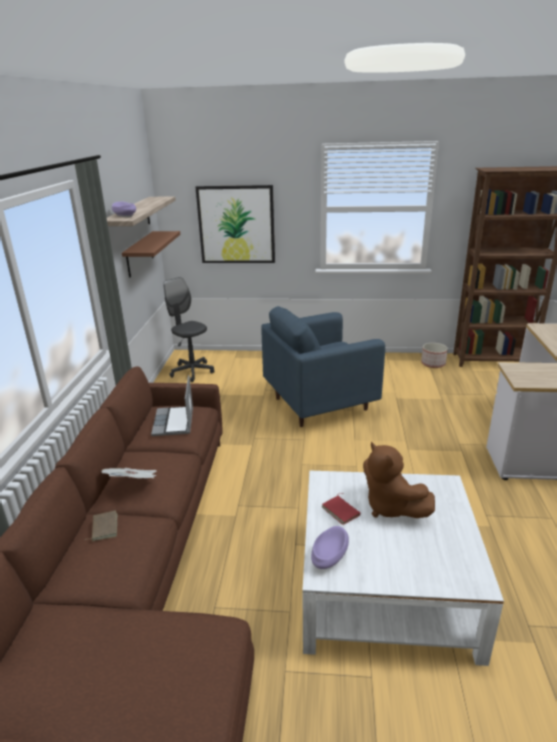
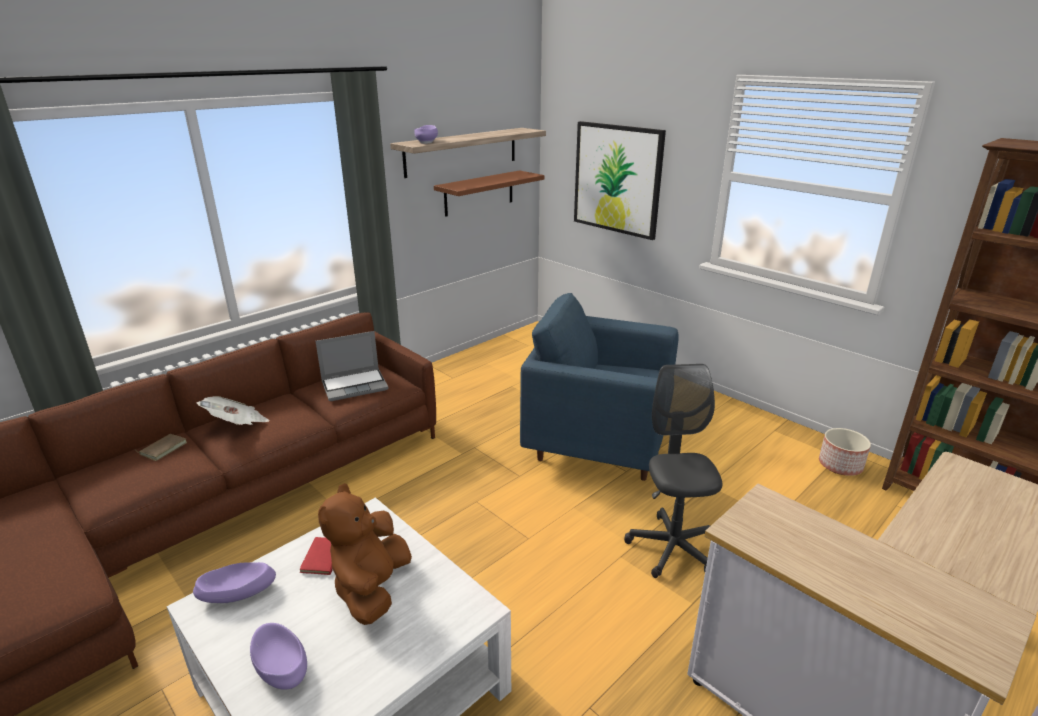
camera: 40 degrees right, 0 degrees up
(174, 422) = (355, 385): laptop -> laptop turned 150 degrees counterclockwise
(192, 371) = (520, 350): grey office chair -> grey office chair (671, 548)
(416, 564) = (281, 667): none -> purple bowl

